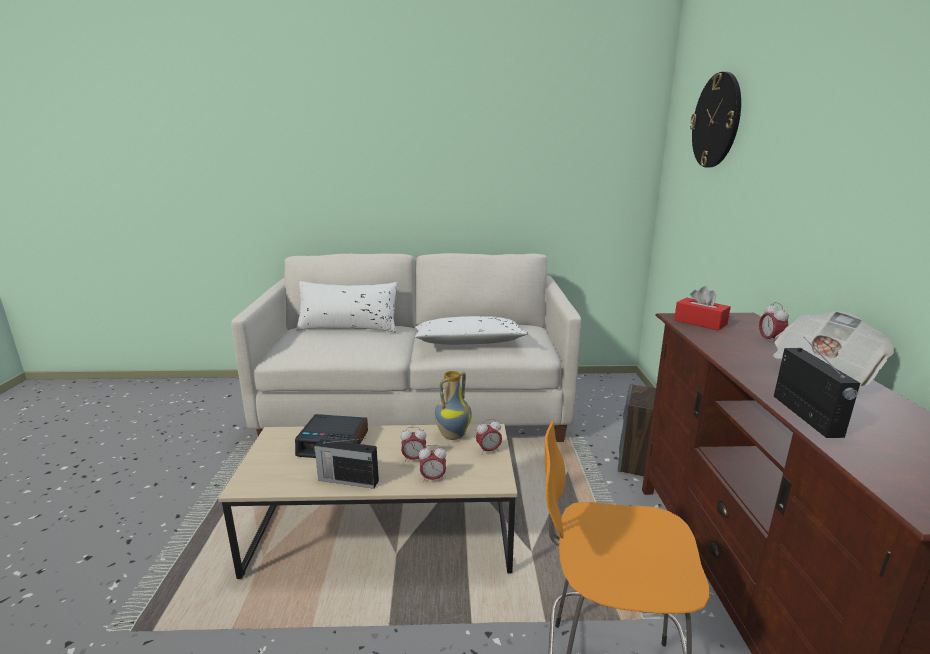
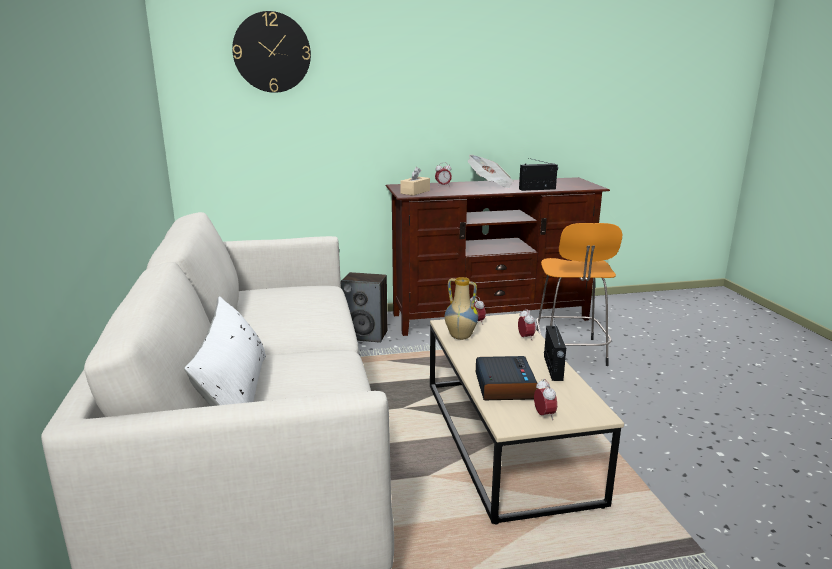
camera: 100 degrees left, 0 degrees up
(414, 459) = (505, 347): alarm clock -> alarm clock (544, 415)
(469, 342) = (310, 311): white pillow -> none
(700, 322) = (415, 192): red tissue box -> beige tissue box

